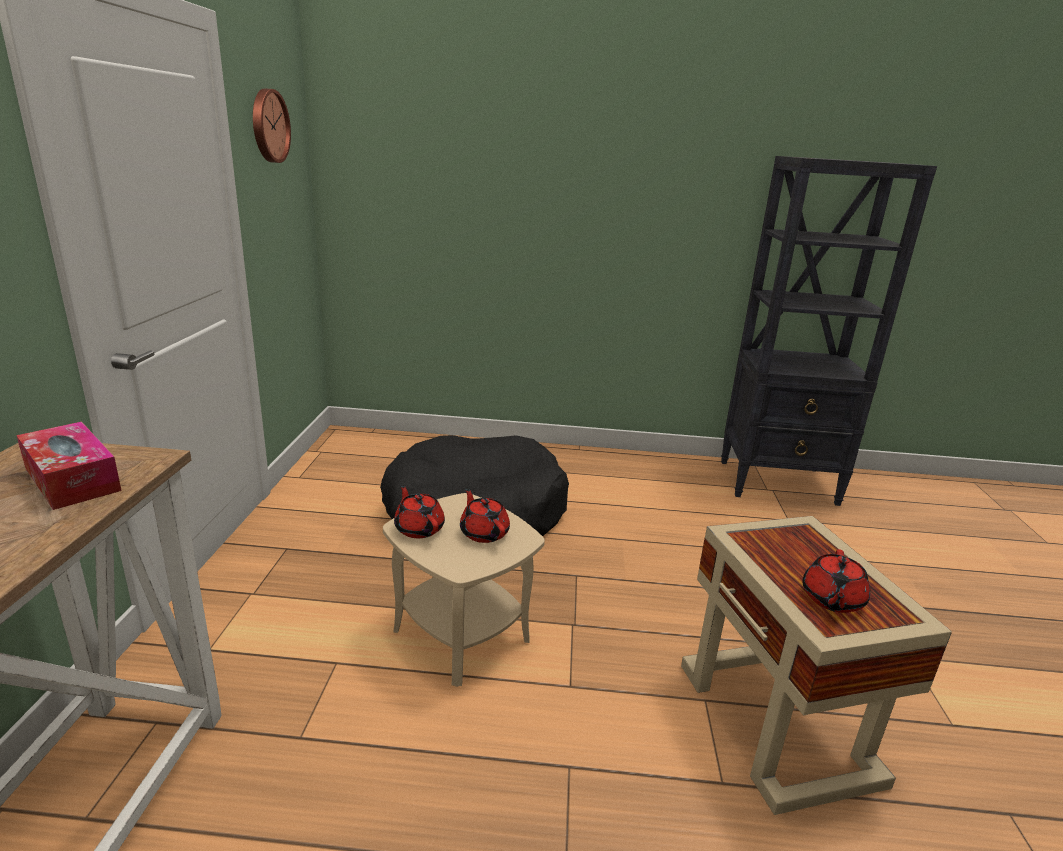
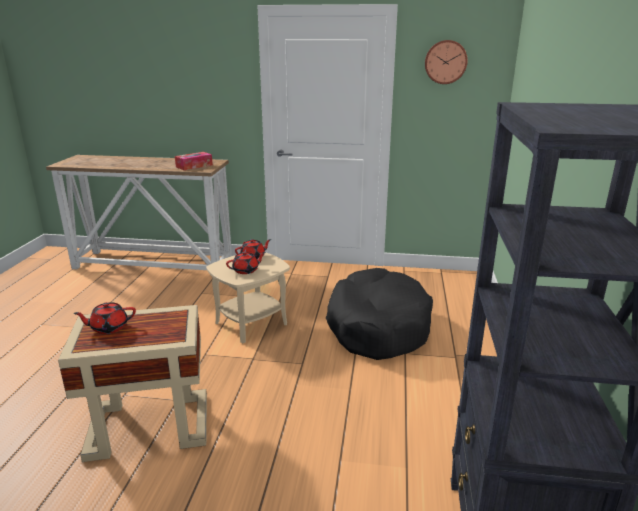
camera: 95 degrees right, 0 degrees up
(831, 600) = (108, 327): red teapot -> red teapot turned 45 degrees counterclockwise

